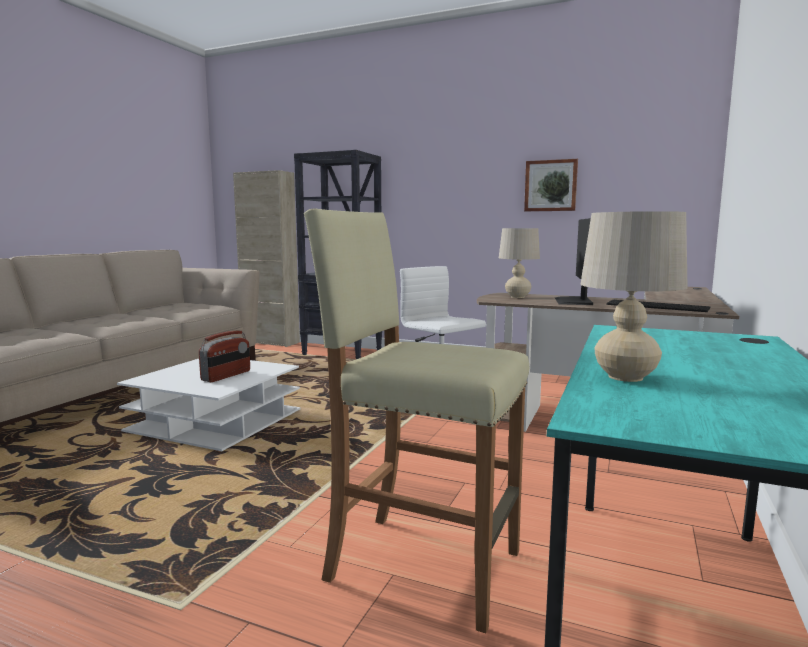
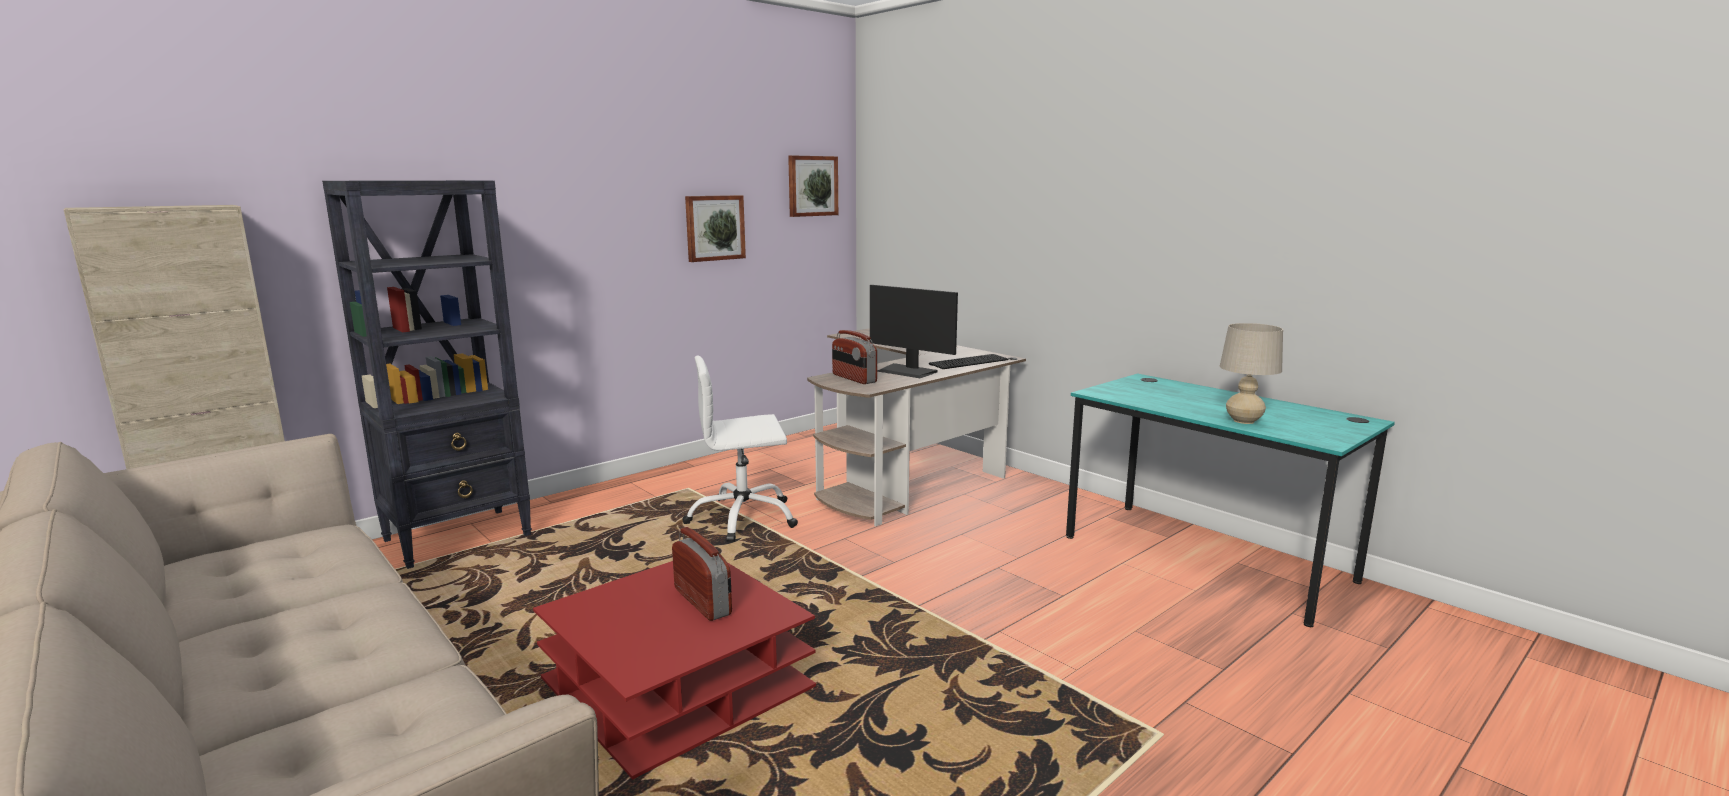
camera: 65 degrees left, 5 degrees up
(216, 421) = (677, 684): white coffee table -> red coffee table
(421, 565) = (1126, 617): beige stool -> none
(517, 297) = (853, 378): beige table lamp -> radio
(662, 147) = (812, 186): none -> picture

